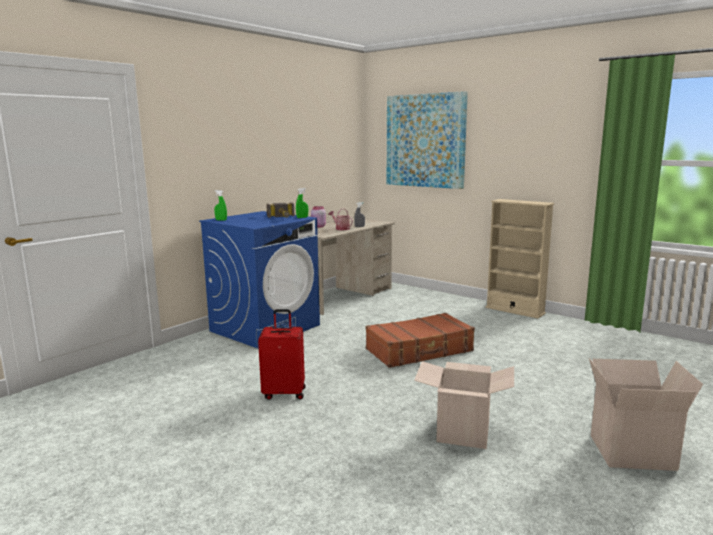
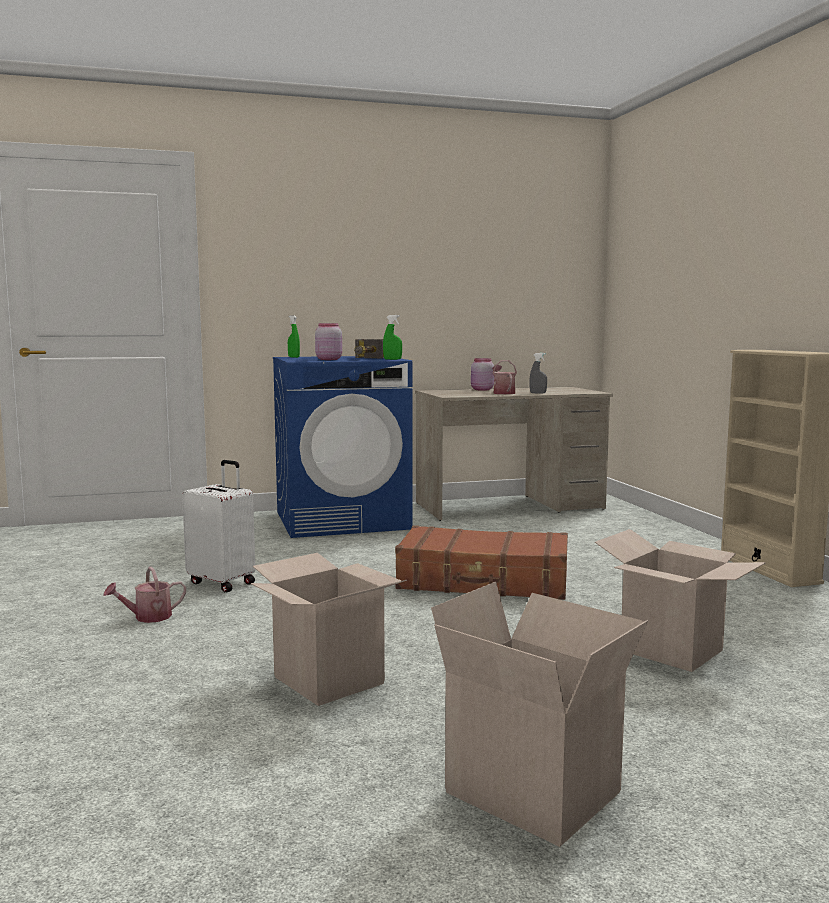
camera: 35 degrees right, 5 degrees down
(264, 222) = (328, 359): none -> pink jar
(284, 393) = (223, 582): red suitcase -> white suitcase
(290, 432) = (148, 617): none -> watering can
(425, 141) = (673, 253): picture -> none
(556, 365) = (671, 650): none -> cardboard box

